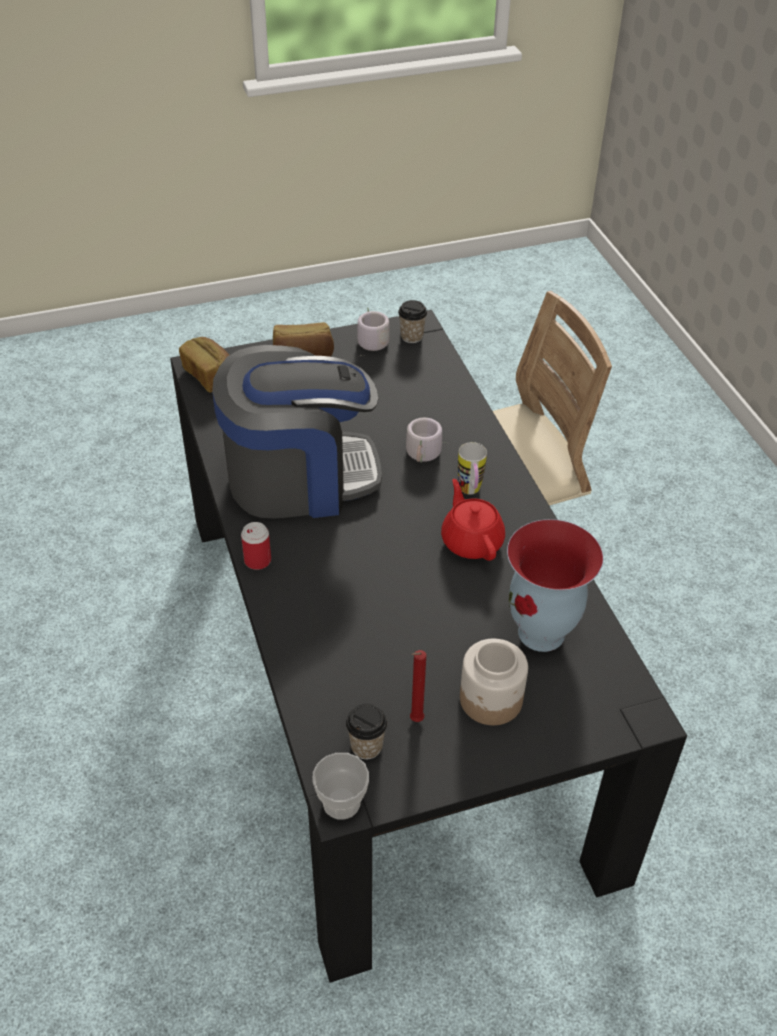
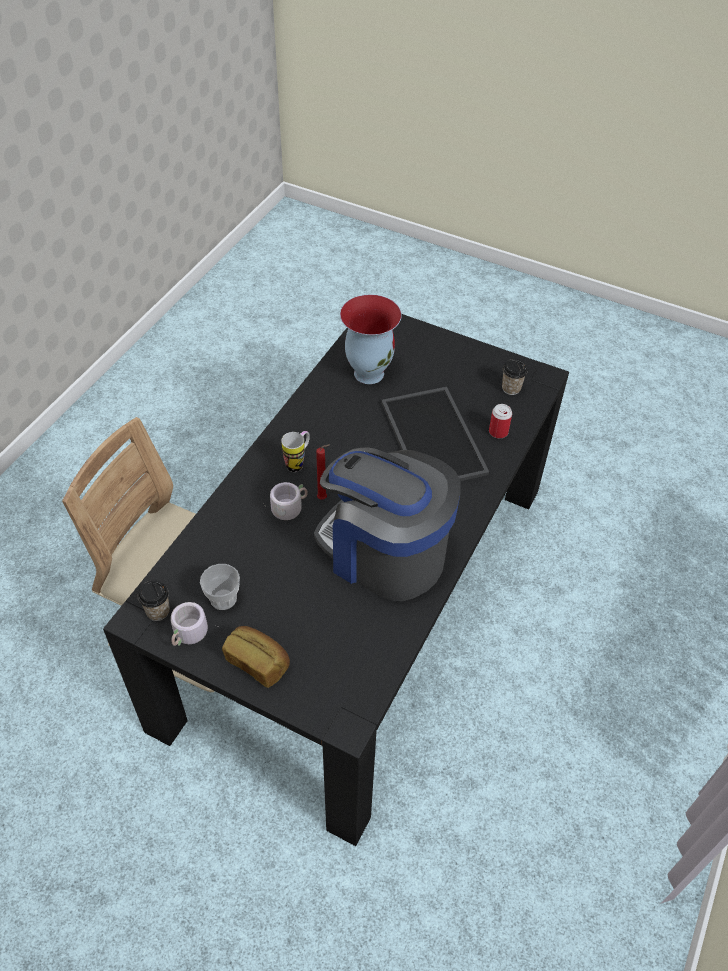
camera: 135 degrees left, 5 degrees up
(211, 376) = (348, 702): bread -> none
(257, 560) = (470, 515): can -> can (498, 432)
(341, 802) = (546, 377): cup -> cup (223, 598)
(385, 610) = (430, 437): none -> tray
(415, 721) = (476, 382): red candle -> red candle (323, 498)
(471, 541) = (338, 437): red teapot -> none
(491, 700) = (431, 366): jar -> none

